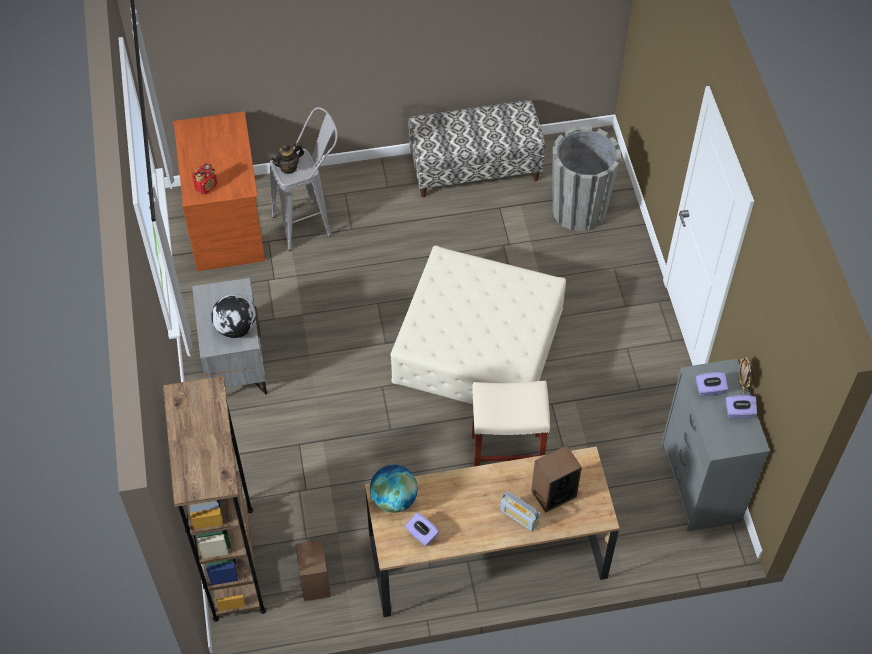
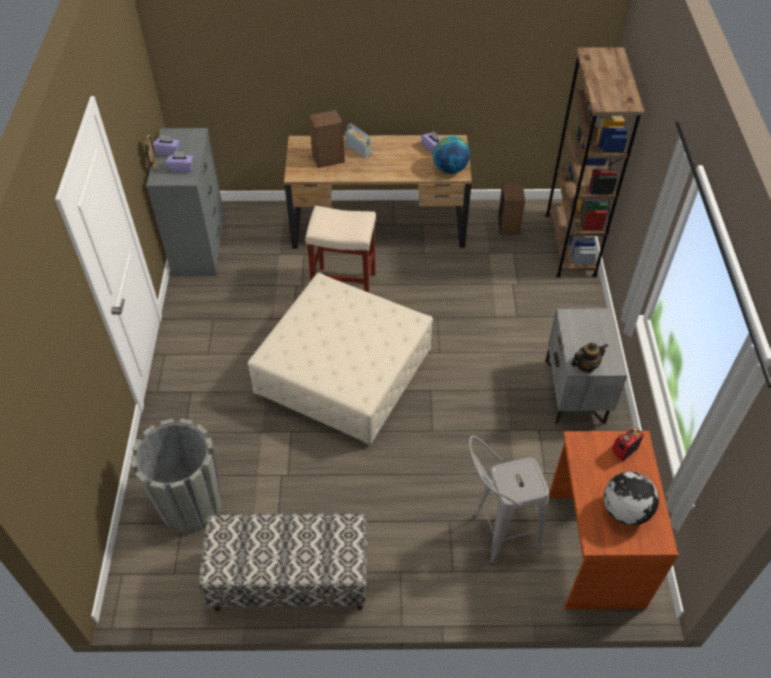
camera: 170 degrees left, 5 degrees down
(236, 328) = (579, 328): globe -> globe (624, 510)
(288, 167) = (526, 479): teapot -> teapot (586, 365)

